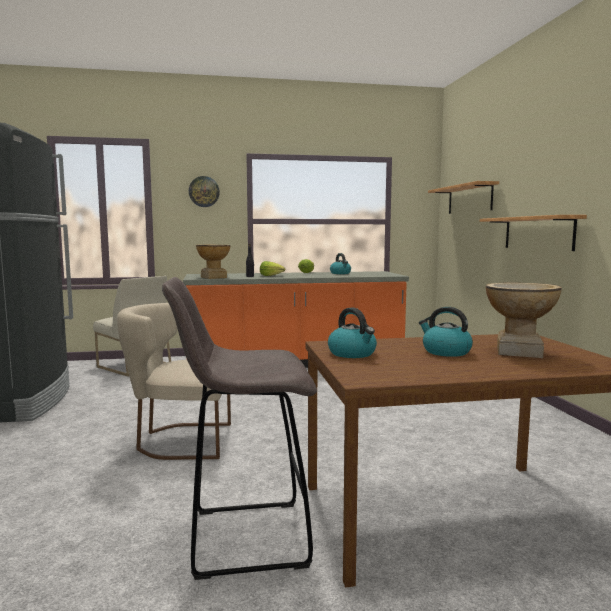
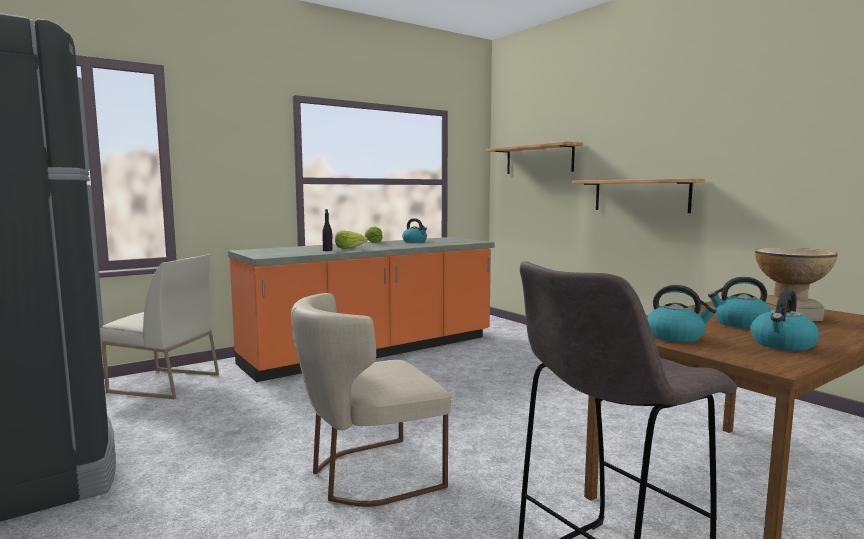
camera: 25 degrees left, 0 degrees up
(204, 191) = (241, 141): wall clock -> none
(214, 277) = (286, 254): vase -> none
(426, 368) = (782, 344): none -> kettle

